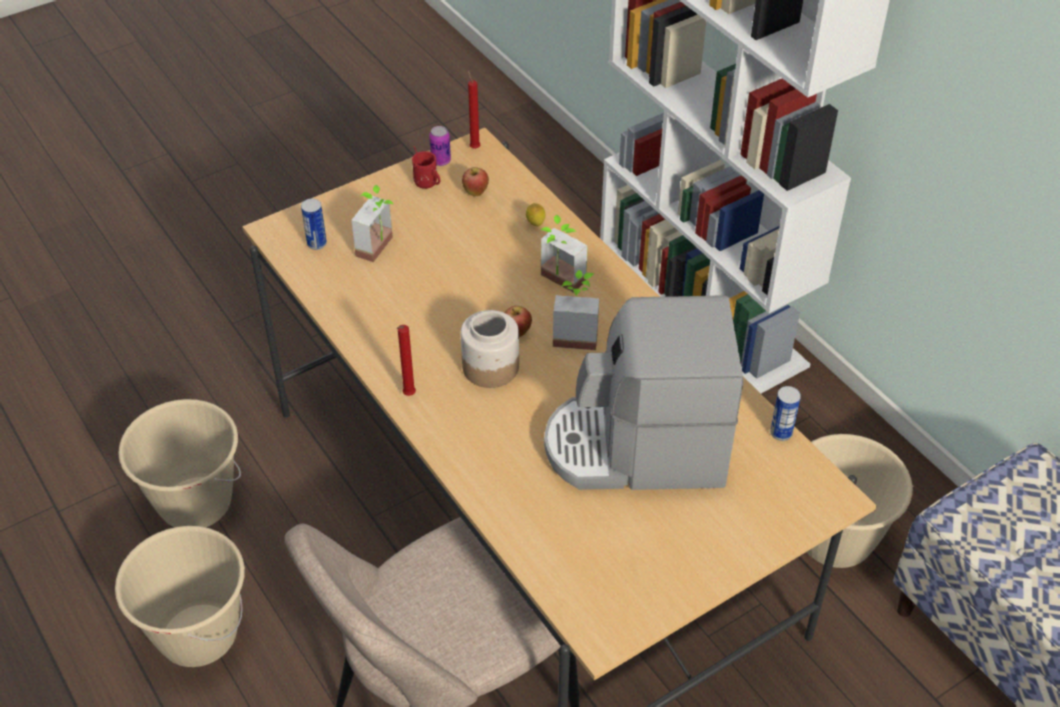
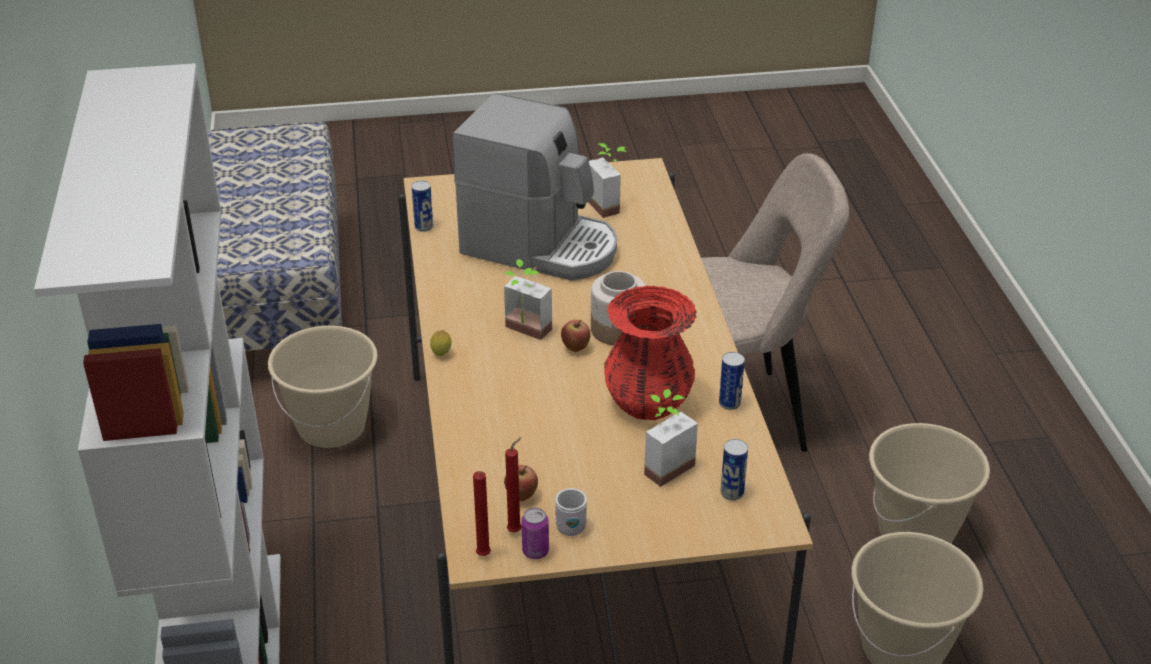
camera: 155 degrees left, 10 degrees down
(349, 321) = (729, 403): none -> can
(408, 396) = (703, 329): red candle -> red candle (516, 530)
(421, 299) = (647, 403): none -> red vase
(428, 185) = (569, 524): red mug -> white mug
(535, 225) = (483, 440): lemon -> lemon (441, 354)
(558, 283) = (505, 378): potted plant -> potted plant (609, 204)

